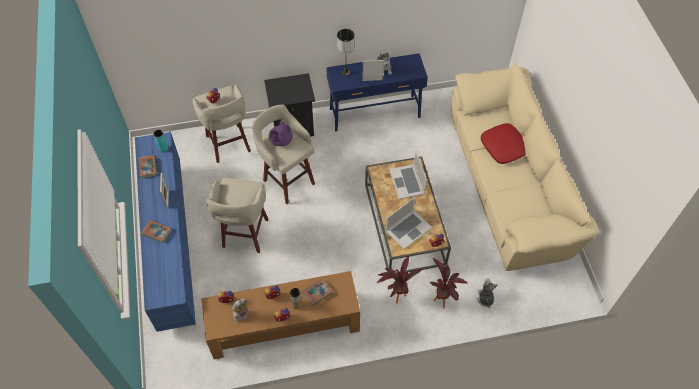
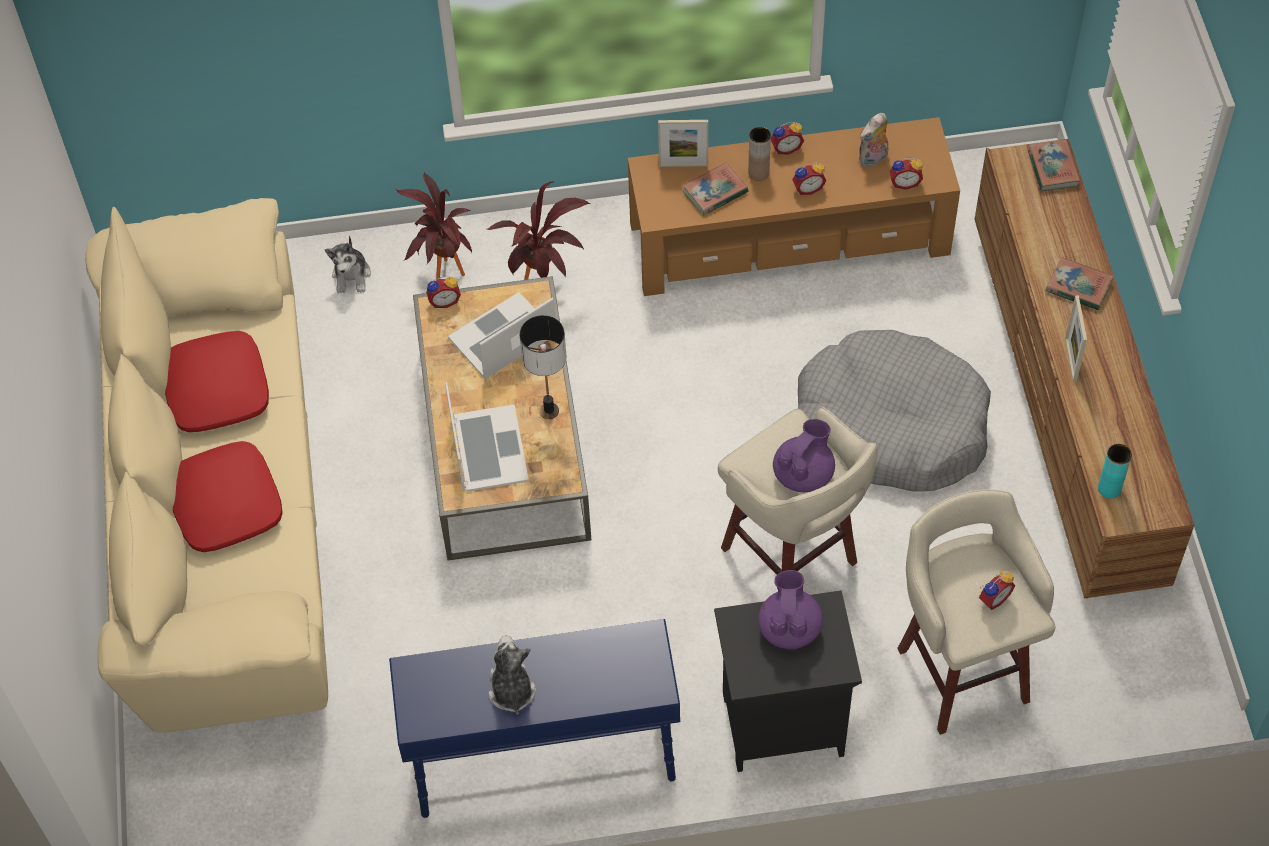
camera: 175 degrees left, 0 degrees up
(148, 167) = (1136, 439): book -> book (1053, 168)
(171, 245) = (1065, 408): blue cabinet -> brown cabinet
(244, 235) = (891, 425): beige stool -> grey dog bed
(288, 94) = (789, 627): none -> purple teapot
(345, 72) = (623, 681): table lamp -> table lamp (549, 411)
(372, 80) = (548, 652): picture frame -> picture frame (683, 165)
(522, 191) = (216, 390): none -> red pillow

